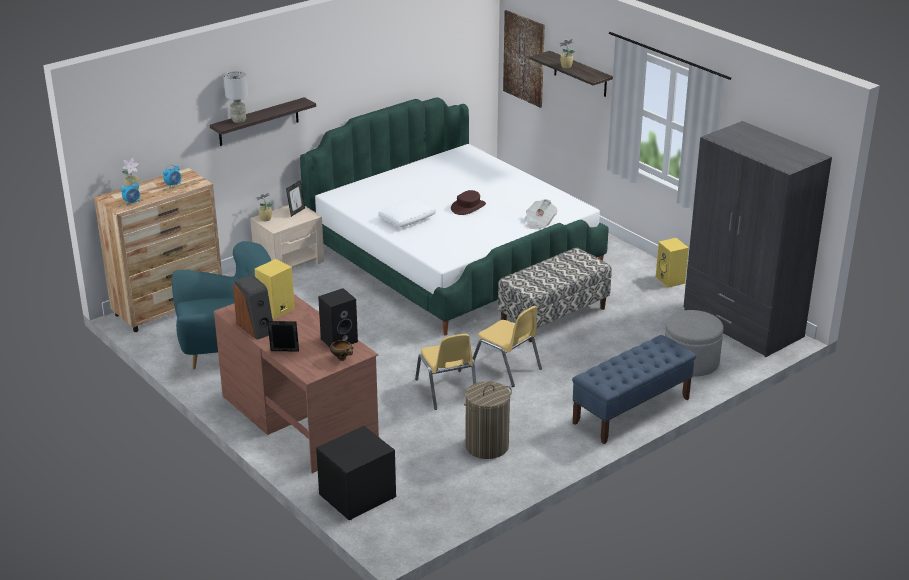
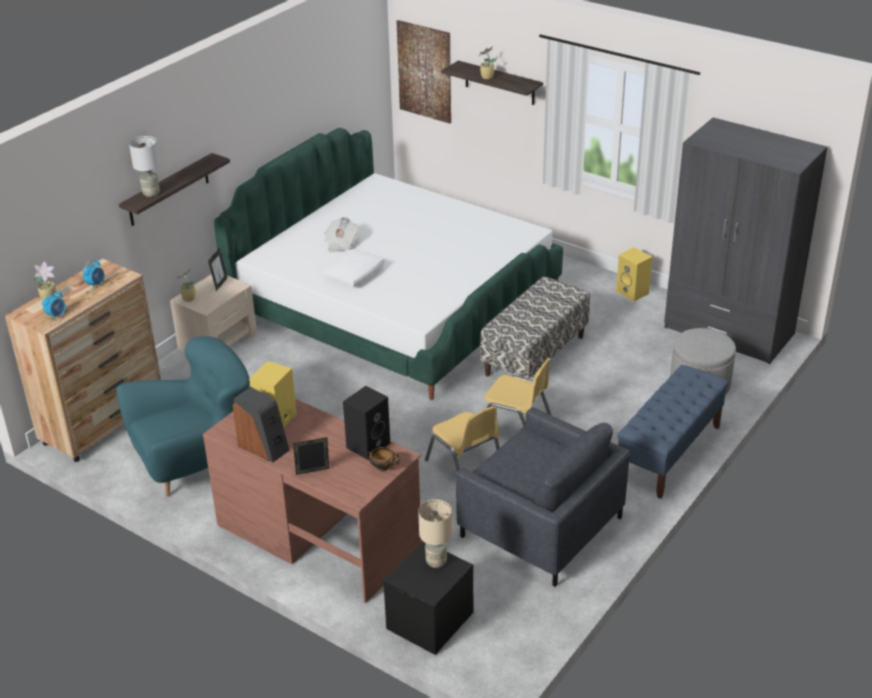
camera: 15 degrees left, 5 degrees up
(365, 442) = (436, 562): none -> beige table lamp
(468, 207) = (413, 249): brown hat -> none
(487, 446) = (540, 527): laundry basket -> grey armchair
(539, 223) = (498, 255): newspaper -> newspaper (340, 244)

